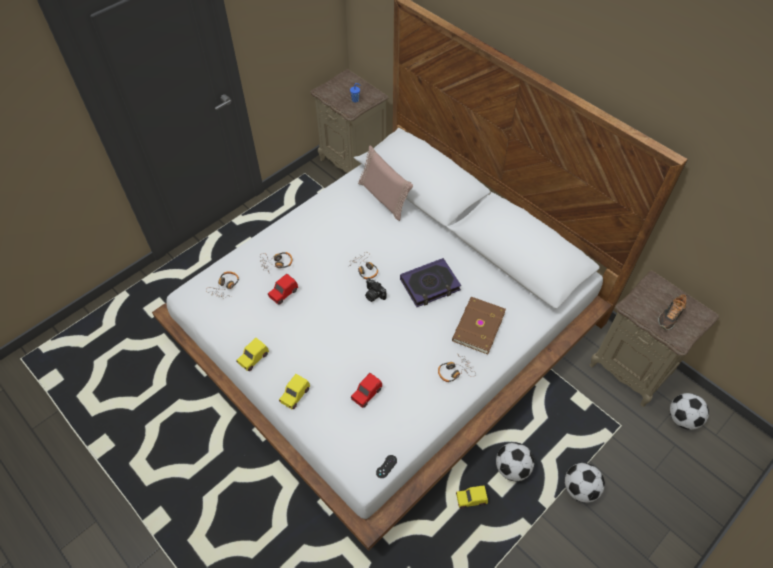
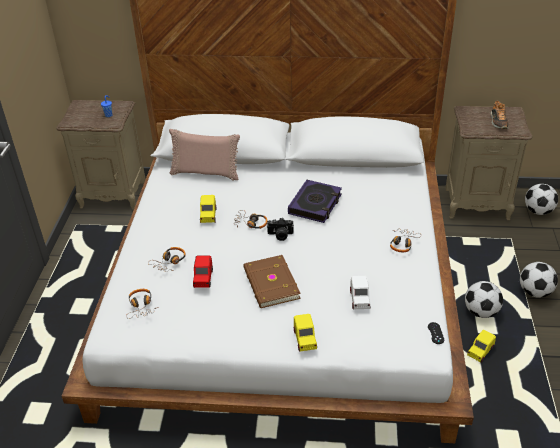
camera: 40 degrees left, 15 degrees down
(253, 359) = (234, 340): yellow toy car -> yellow toy car (208, 216)
(366, 394) = (359, 300): red toy car -> white toy car
(477, 326) = (382, 208): brown book -> brown book (270, 284)

